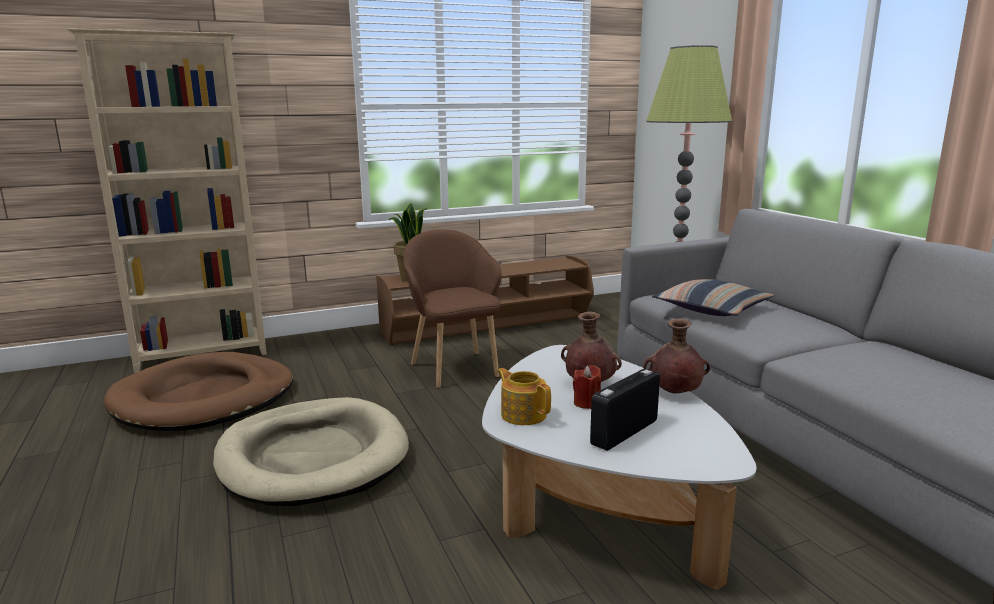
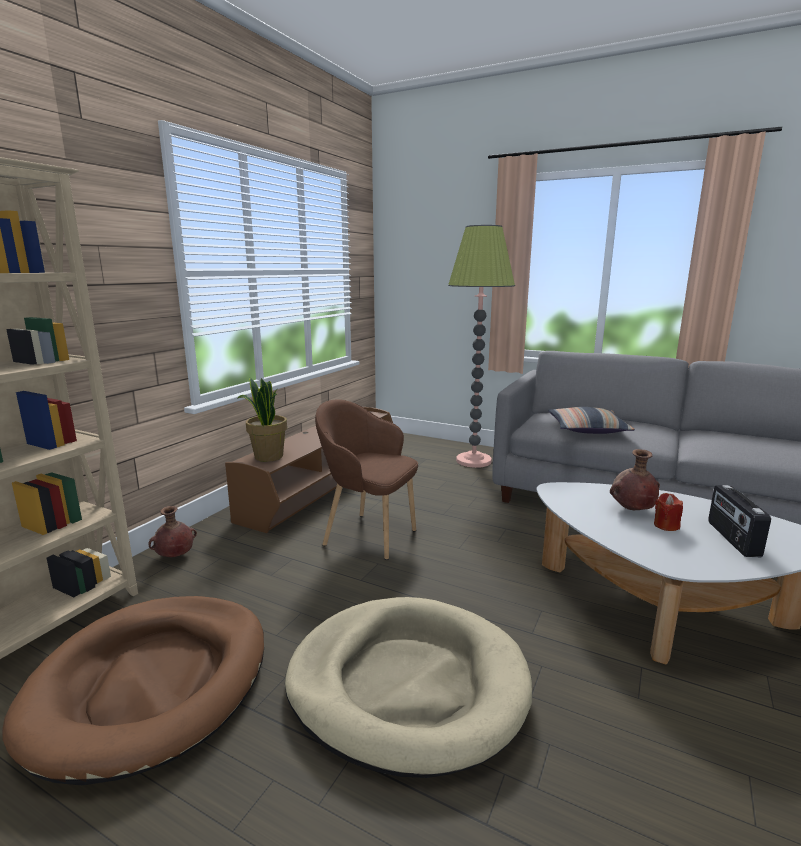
camera: 40 degrees left, 0 degrees up
(523, 414) = (661, 552): teapot -> none
(673, 393) = (681, 498): brown vase -> brown vase (175, 556)

